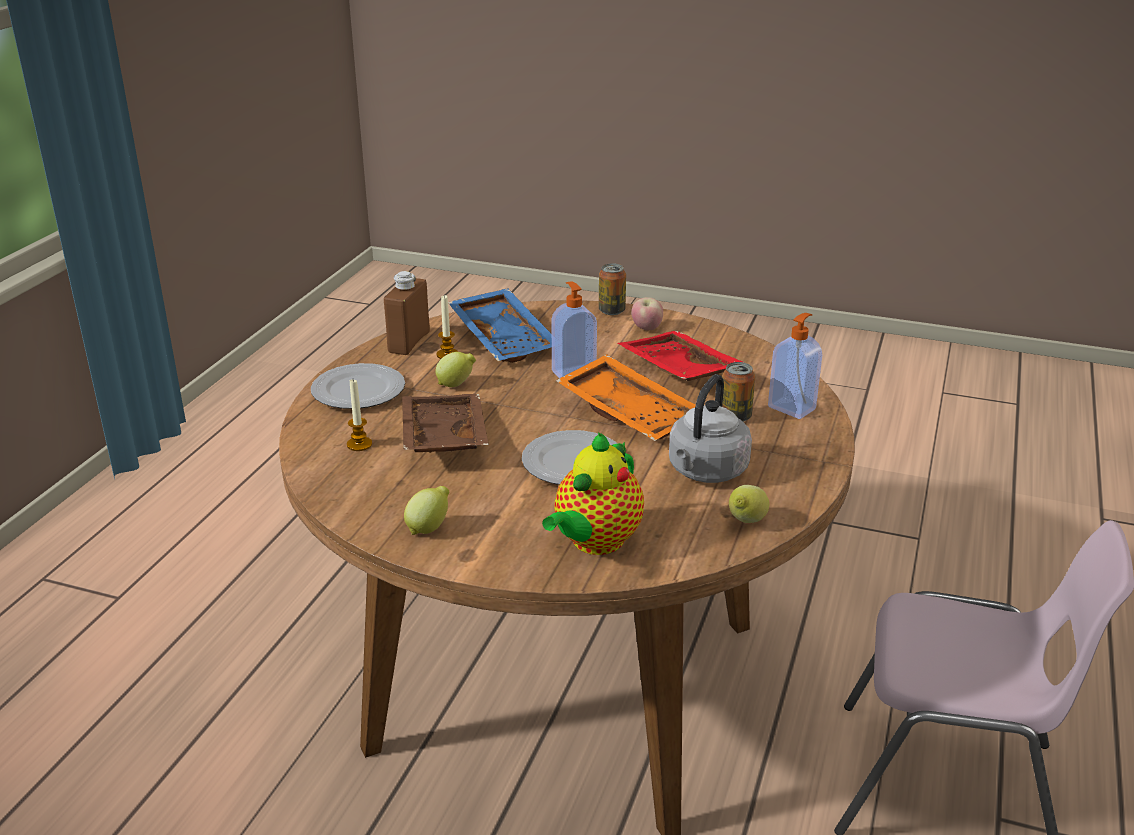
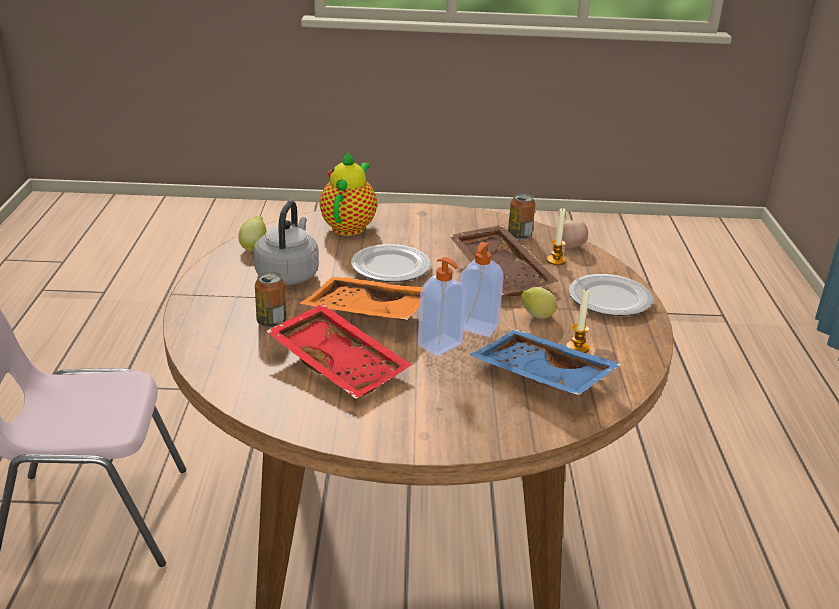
camera: 160 degrees right, 0 degrees up
(409, 342) = (630, 357): brown bottle -> none
(429, 528) = (456, 222): lemon -> none
(611, 311) = (452, 444): can -> can (519, 236)
(646, 329) = (395, 419): apple -> apple (571, 247)
(792, 407) = (218, 338): soap dispenser -> soap dispenser (477, 327)

